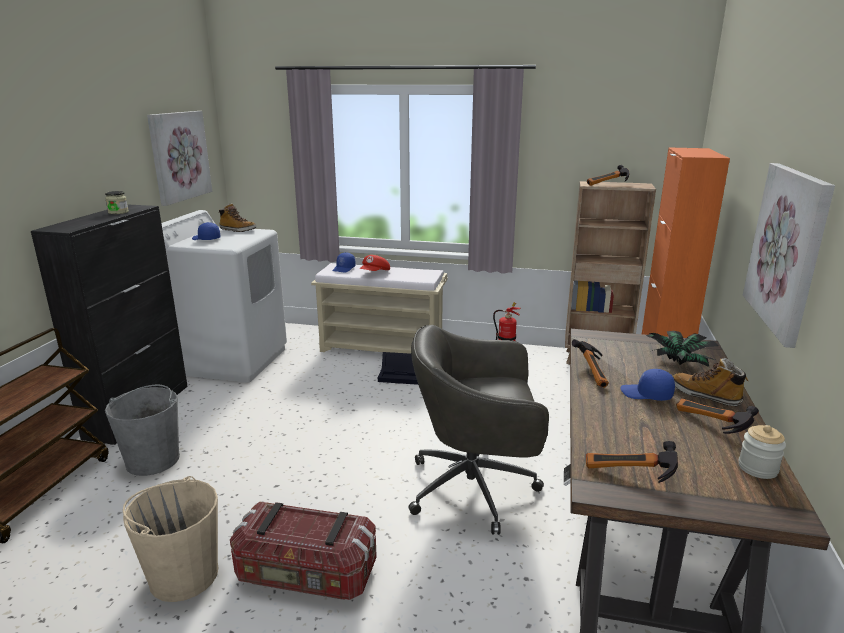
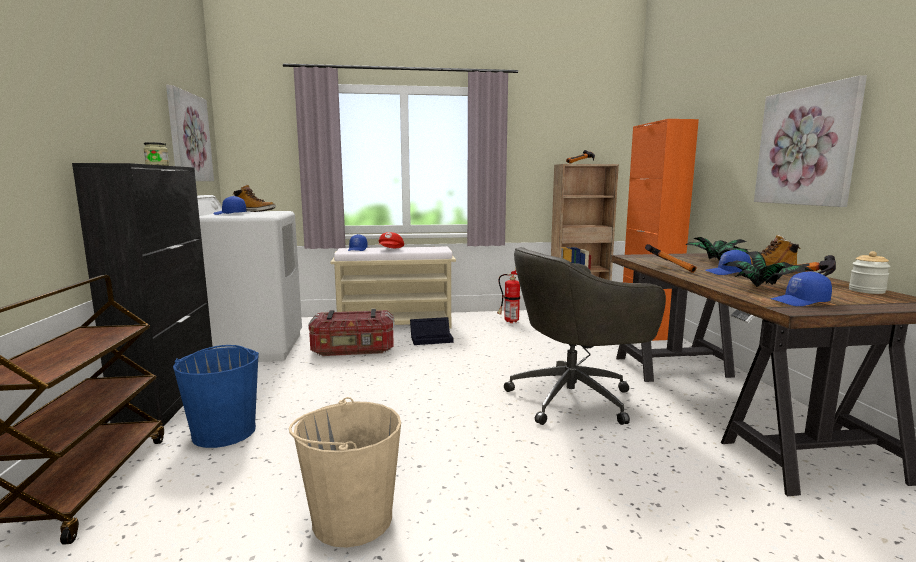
camera: 20 degrees left, 10 degrees down
(153, 460) = (224, 432): grey bucket -> blue bucket
(306, 575) = (487, 488): storage box -> storage box (353, 350)
(629, 476) = (800, 302): hammer -> blue cap
(638, 436) = (764, 287): none -> potted plant

